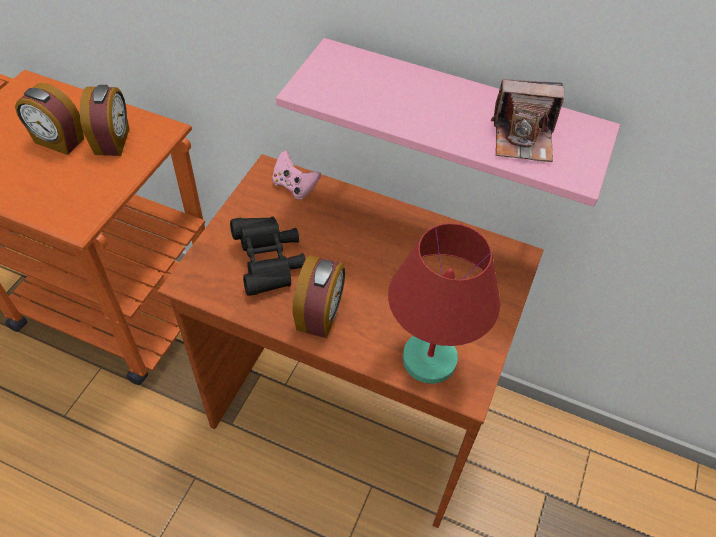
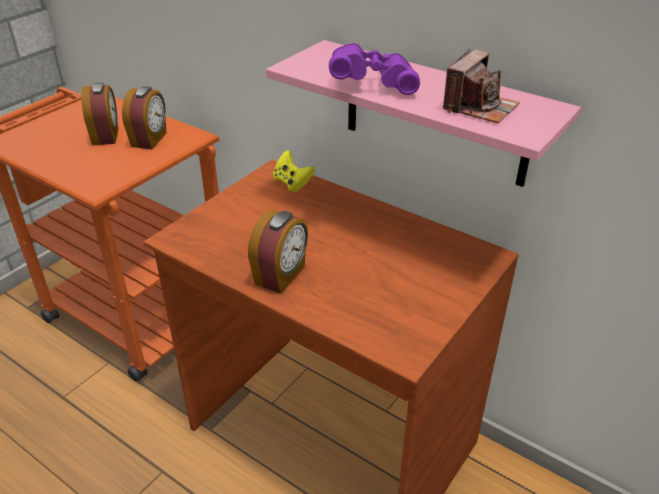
camera: 15 degrees right, 15 degrees down
(58, 141) = (106, 136): alarm clock -> alarm clock turned 135 degrees counterclockwise
(269, 263) = (248, 233): black binoculars -> none
(294, 186) = (292, 183): pink game controller -> yellow game controller
(403, 113) = (373, 85): none -> purple binoculars
(430, 360) = (376, 324): red table lamp -> none
(523, 138) = (479, 107): camera -> camera turned 75 degrees counterclockwise

